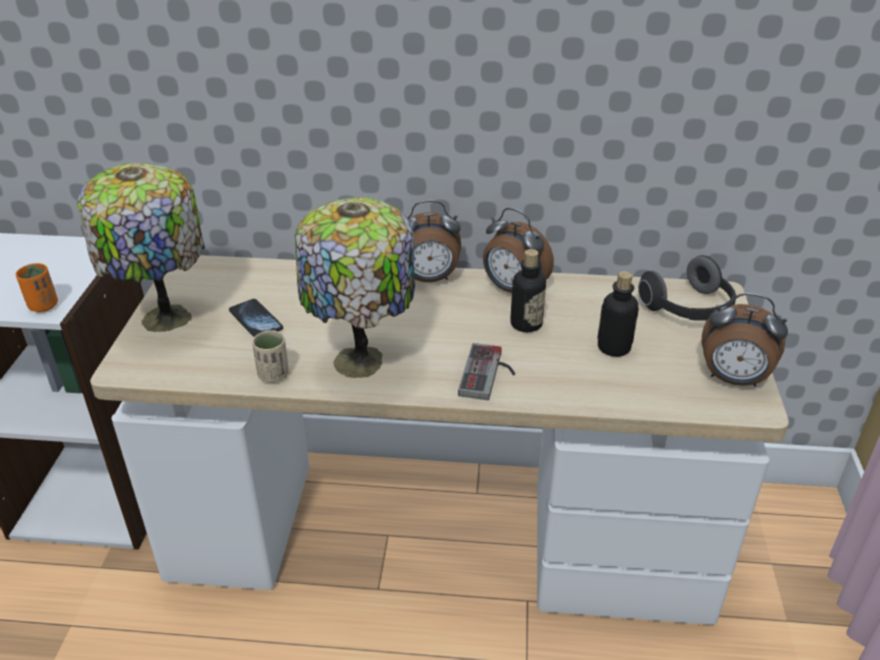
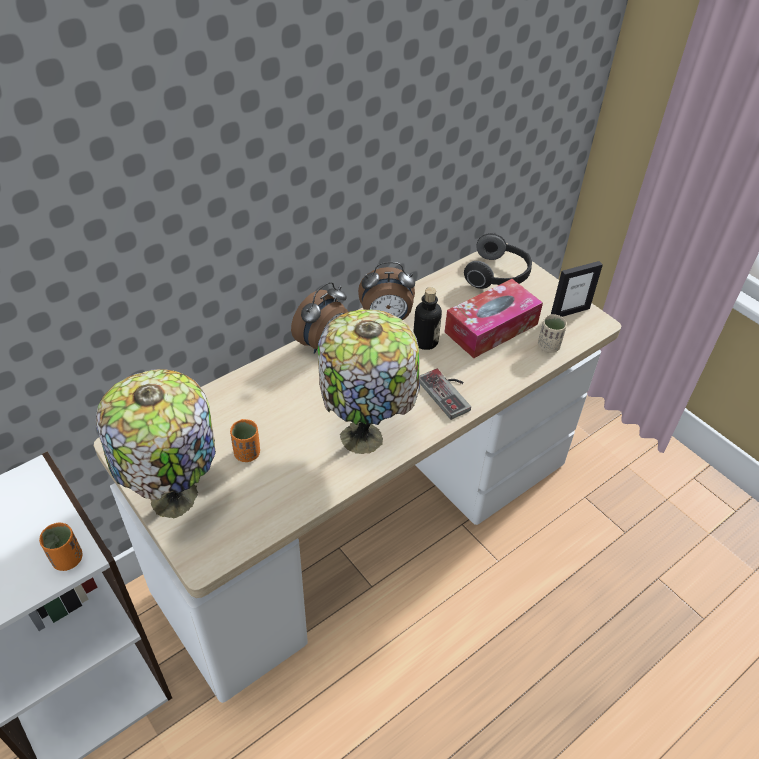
camera: 45 degrees left, 10 degrees up
(256, 320) = (247, 453): phone -> orange cup
(273, 375) = (320, 486): beige cup -> beige cup (548, 346)
(614, 347) = (491, 328): bottle -> tissue box
(733, 379) = (569, 312): alarm clock -> picture frame

